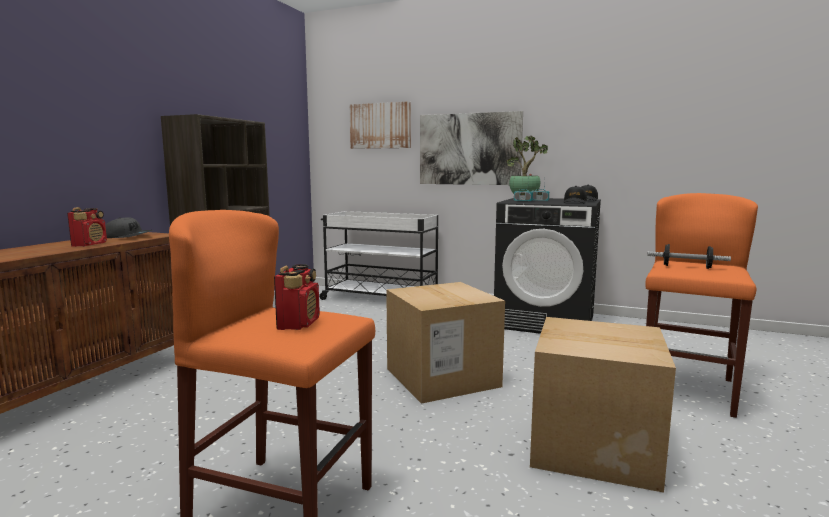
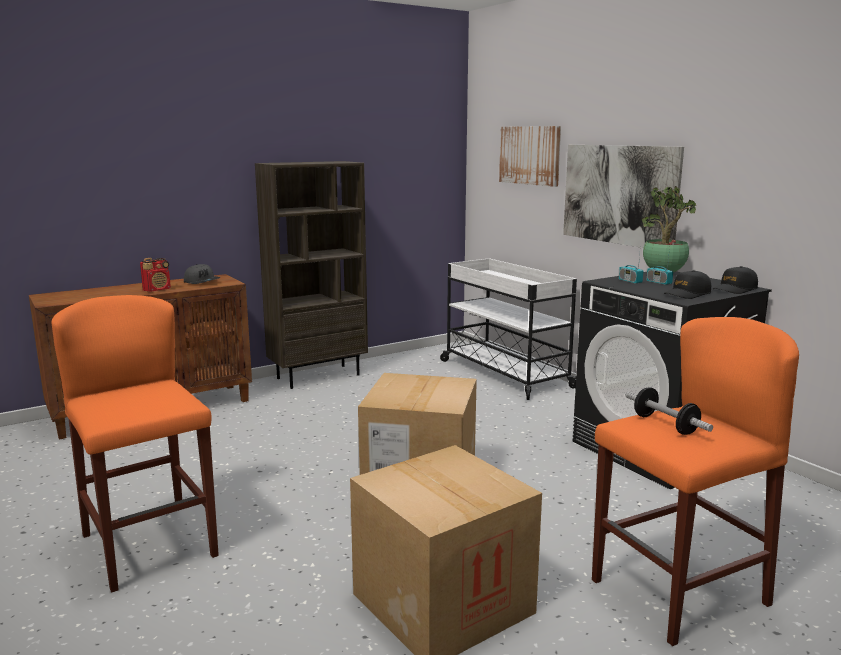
camera: 35 degrees right, 5 degrees up
(299, 323) = (140, 401): radio -> none

